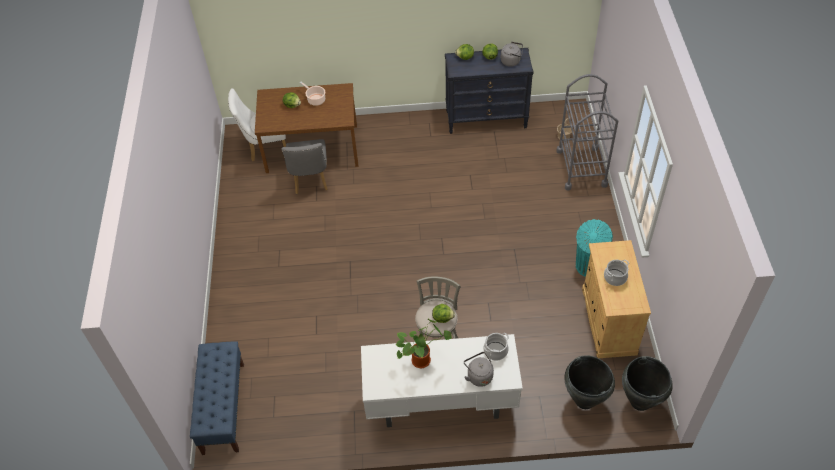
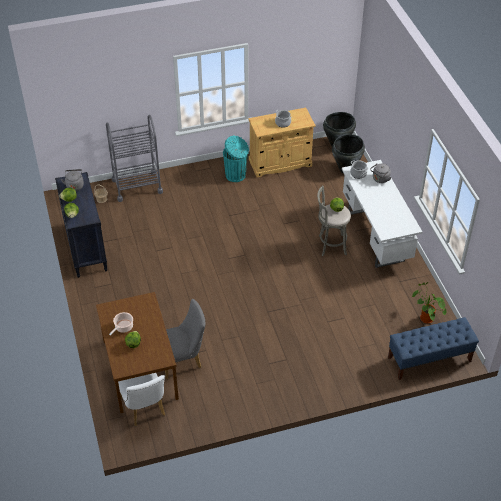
camera: 105 degrees left, 5 degrees down
(422, 359) = (378, 207): potted plant -> potted plant (425, 318)

